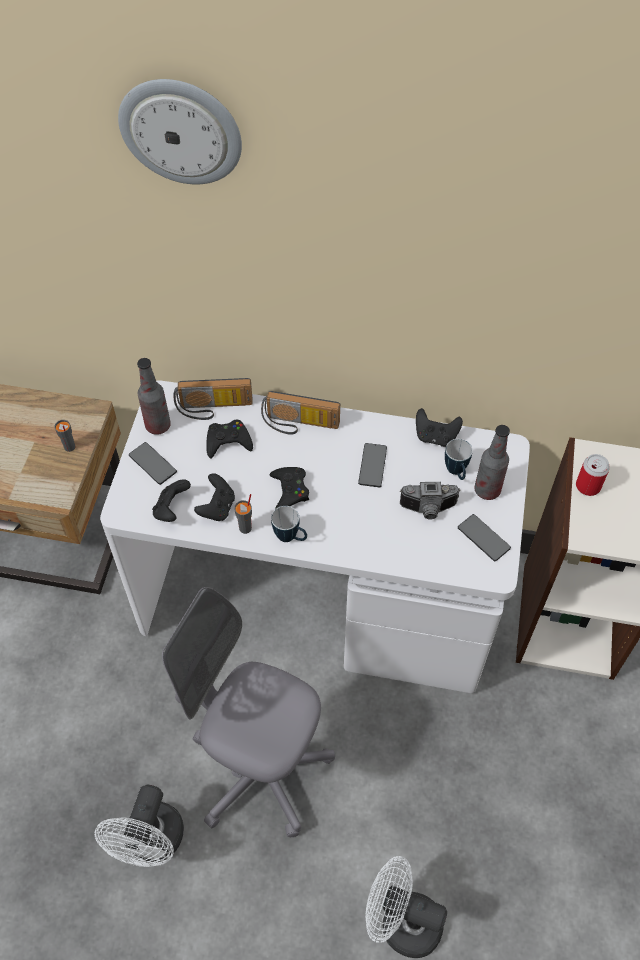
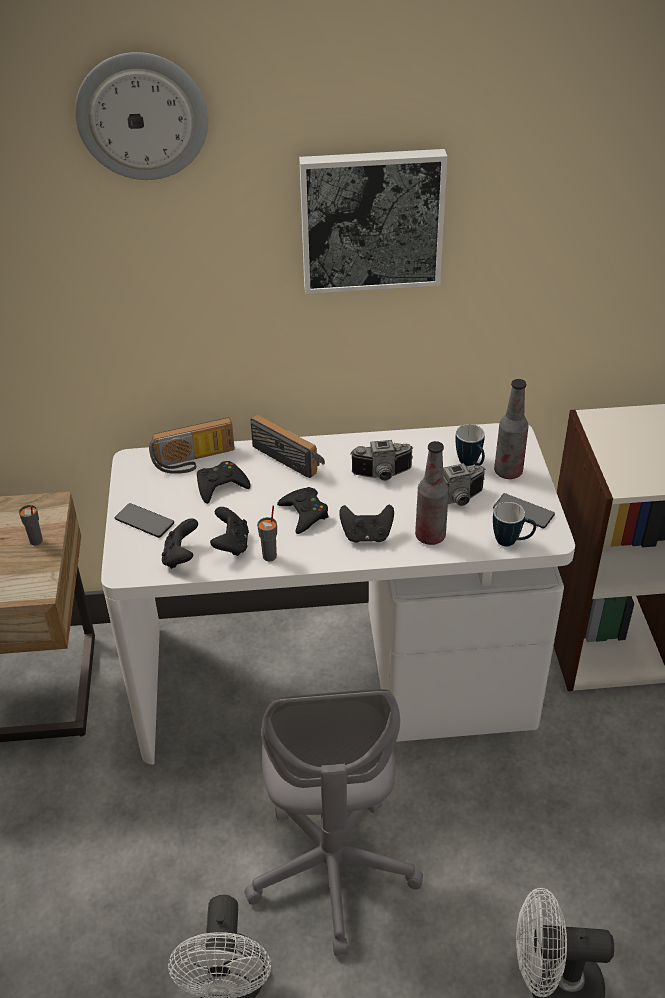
camera: 15 degrees left, 15 degrees down
(158, 425) = (138, 487): bottle -> bottle (430, 536)
(261, 769) = (332, 870): grey office chair -> grey office chair turned 105 degrees counterclockwise
(290, 538) = (322, 554): mug -> mug (511, 542)
(299, 425) = (291, 457): radio -> radio turned 135 degrees counterclockwise
(372, 466) = (382, 475): phone -> camera
(394, 251) = (371, 219): none -> picture
(435, 437) = (436, 439): black game controller -> black game controller (366, 536)
(588, 486) = (607, 444): can -> none

